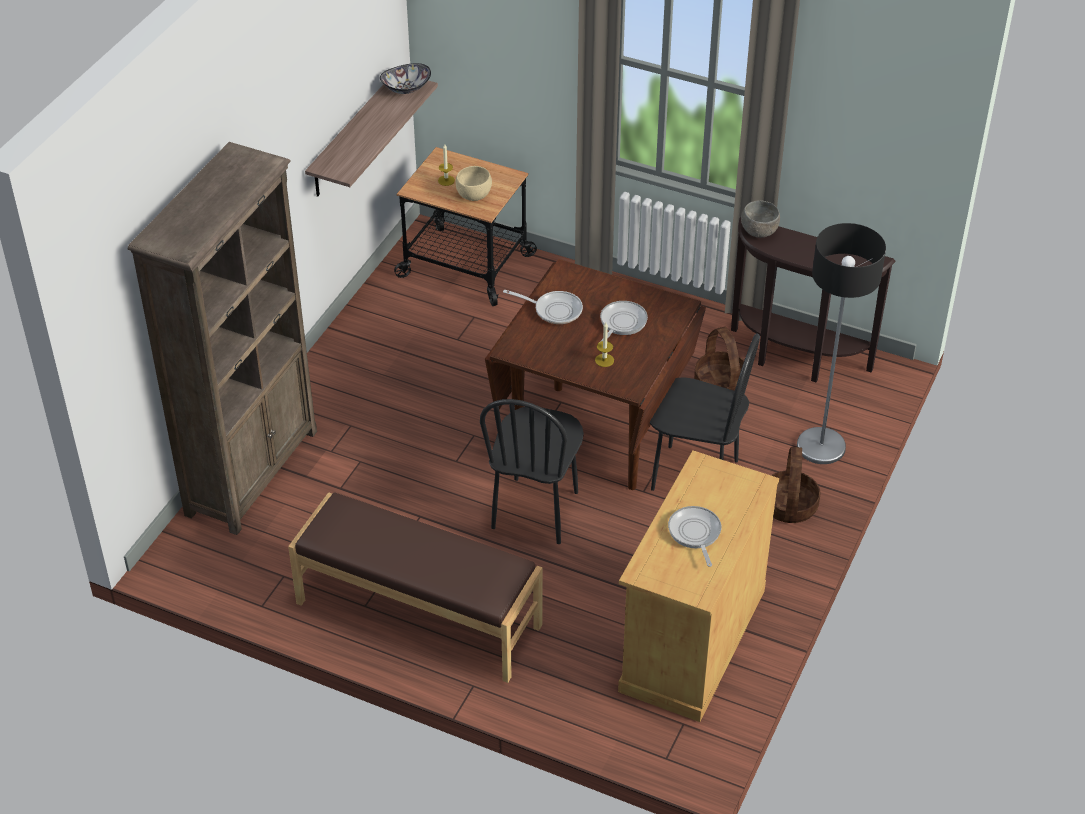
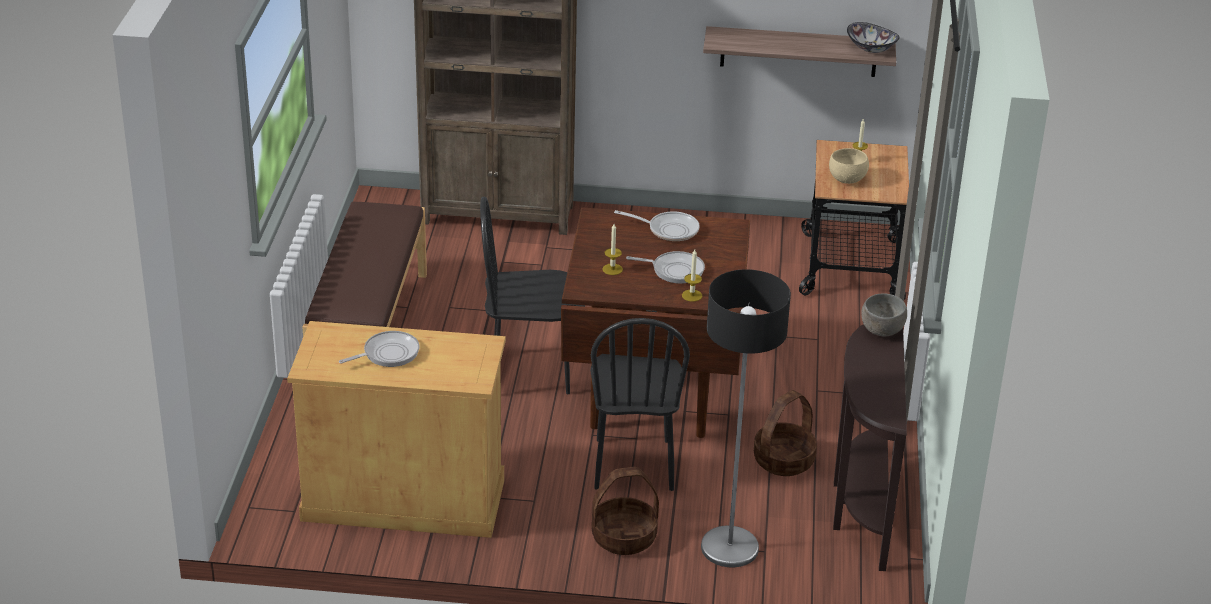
camera: 70 degrees right, 10 degrees down
(554, 310) = (669, 230): frying pan -> frying pan turned 75 degrees counterclockwise
(665, 323) = (692, 295): none -> candle

